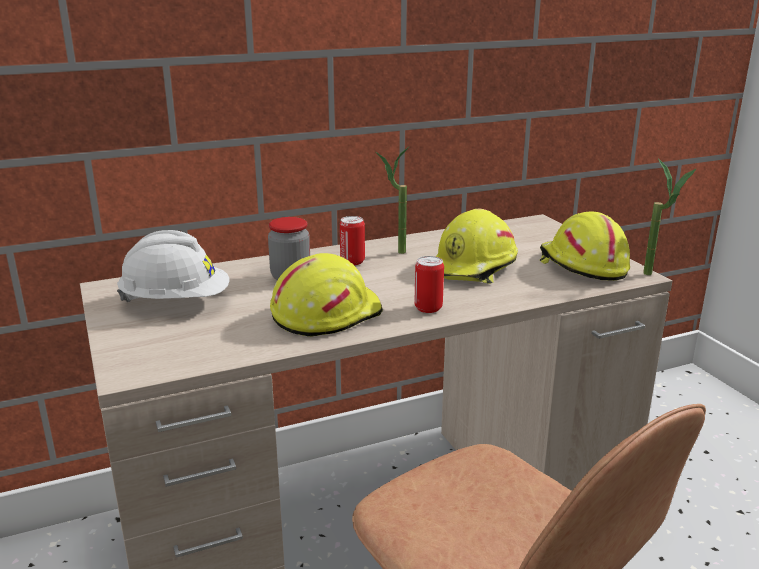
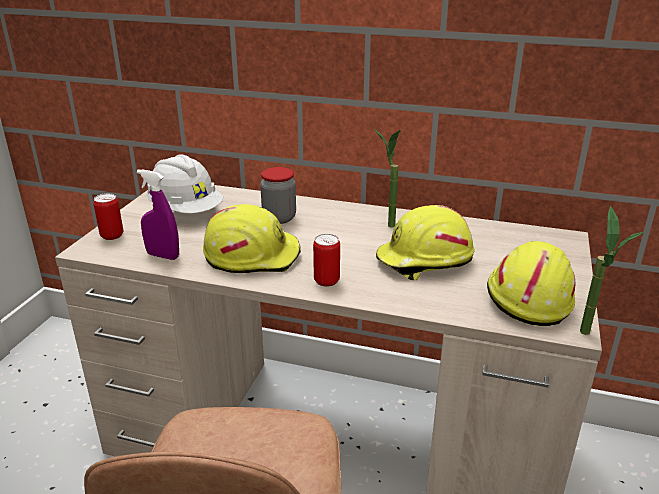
camera: 40 degrees right, 5 degrees up
(234, 346) = (163, 256): none -> purple spray bottle
(352, 262) = (341, 221): can -> can (112, 235)

